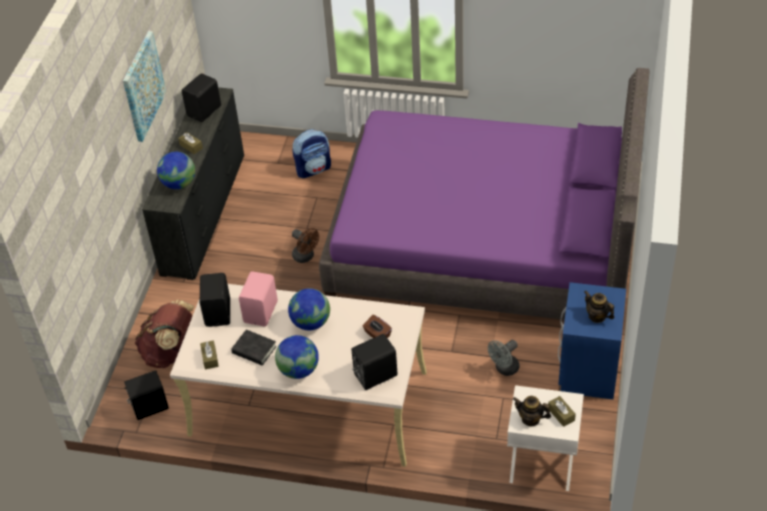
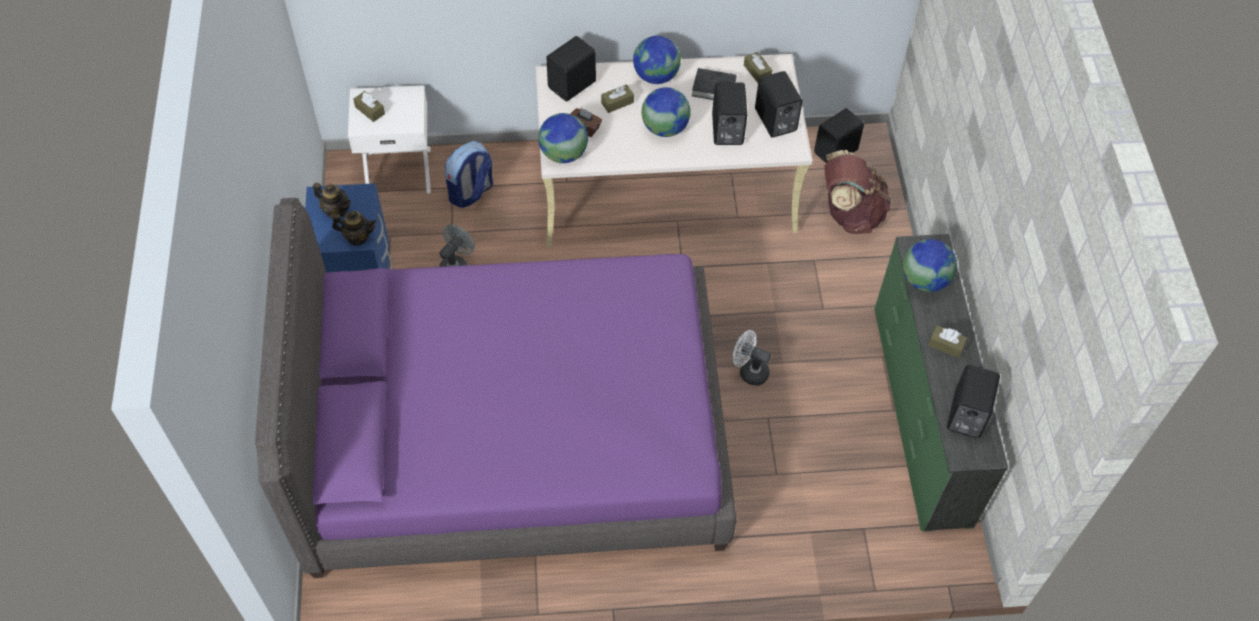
camera: 160 degrees right, 10 degrees up
(143, 86) = (1011, 240): picture -> none
(204, 213) = (920, 414): black dresser -> green dresser
(262, 312) = (726, 130): pink speaker -> black speaker
(306, 257) = (749, 371): brown fan -> white fan
(313, 169) = (803, 527): backpack -> backpack (471, 193)
(342, 352) = (617, 102): none -> brown tissue box
(402, 316) = (563, 154): none -> globe
(531, 419) = (401, 100): teapot -> teapot (357, 237)

